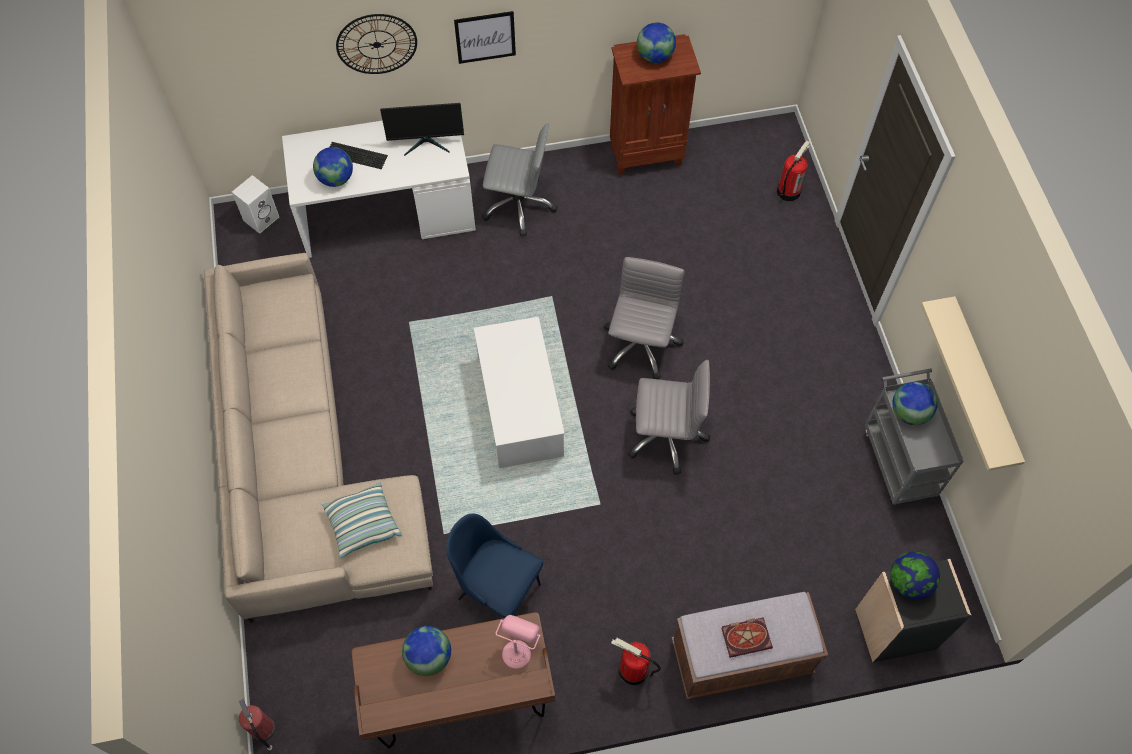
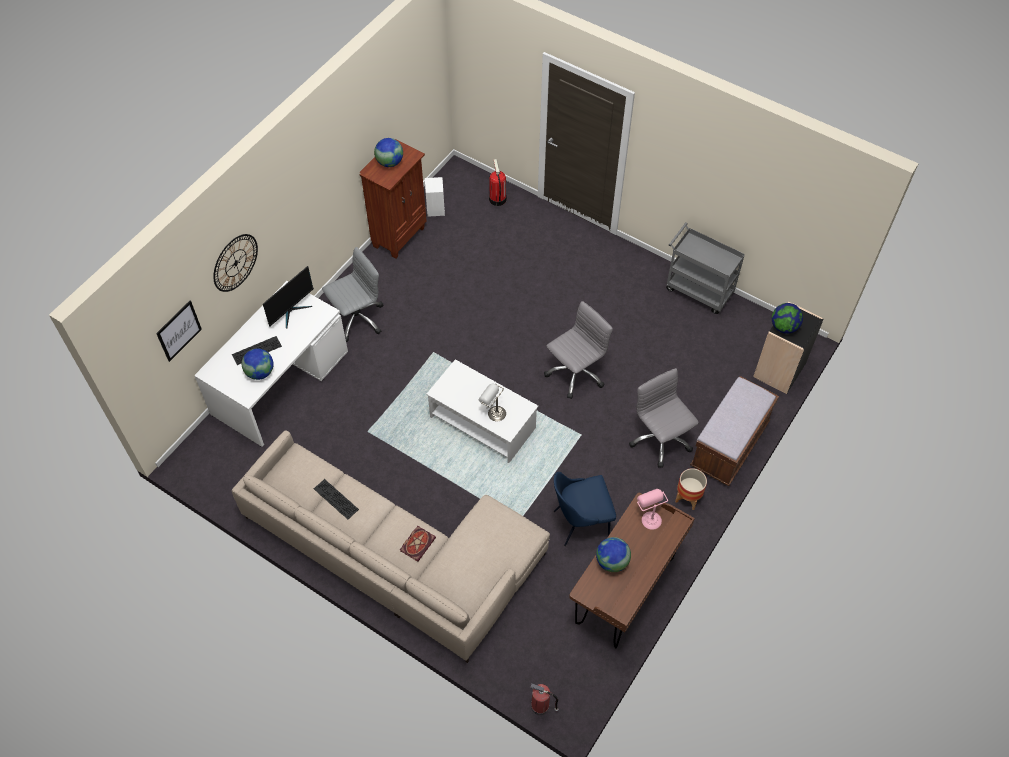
camera: 45 degrees left, 5 degrees down
(261, 218) = (202, 449): white speaker -> white speaker (435, 208)
(282, 357) = (335, 499): none -> keyboard
(362, 524) = (488, 541): pillow -> none
(485, 37) = (292, 215): picture -> picture (179, 331)
(514, 401) = (493, 412): none -> white table lamp
(633, 670) = (687, 498): fire extinguisher -> planter
(640, 345) = (510, 338): grey office chair -> grey office chair (660, 439)
(747, 636) = (737, 419): book -> book (417, 543)
(909, 413) = (695, 253): globe -> none
(983, 384) = (732, 202): beige shelf -> none

